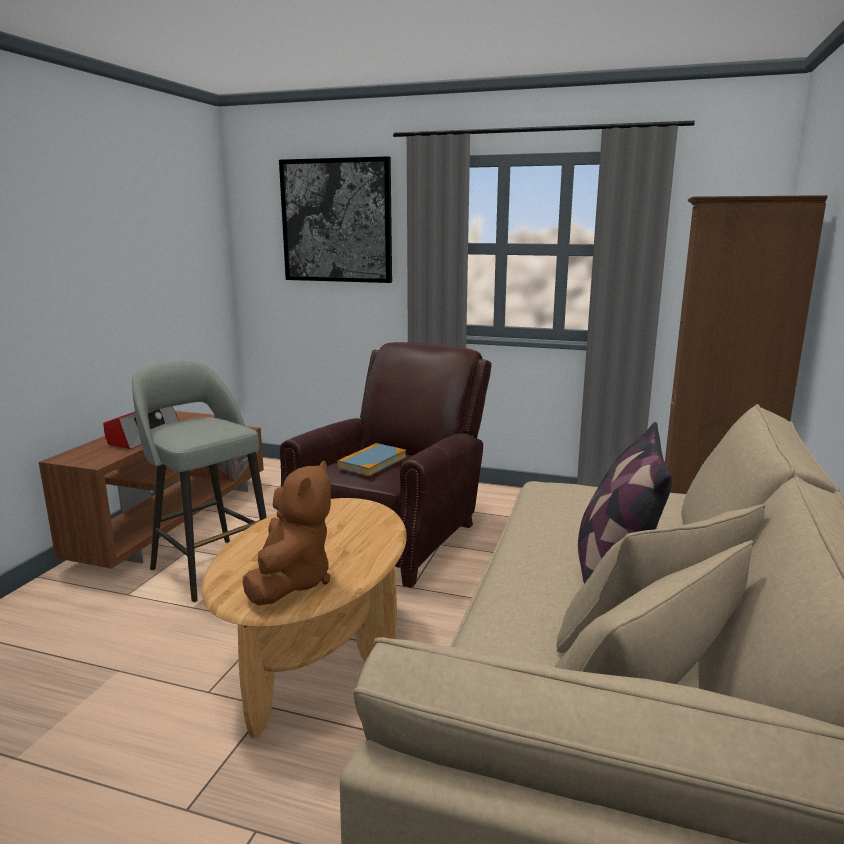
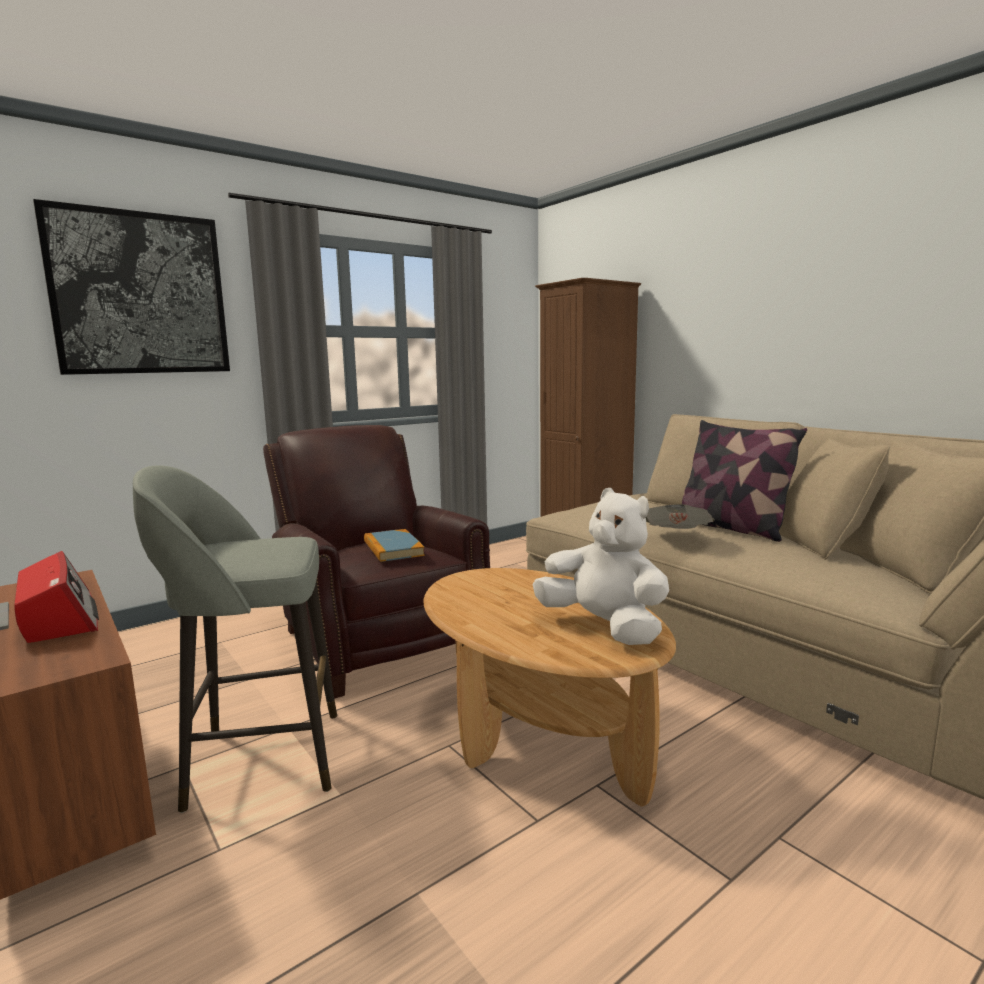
camera: 55 degrees left, 5 degrees down
(291, 581) = (604, 627): brown plush toy -> white plush toy
(524, 551) = (676, 537): none -> newspaper

